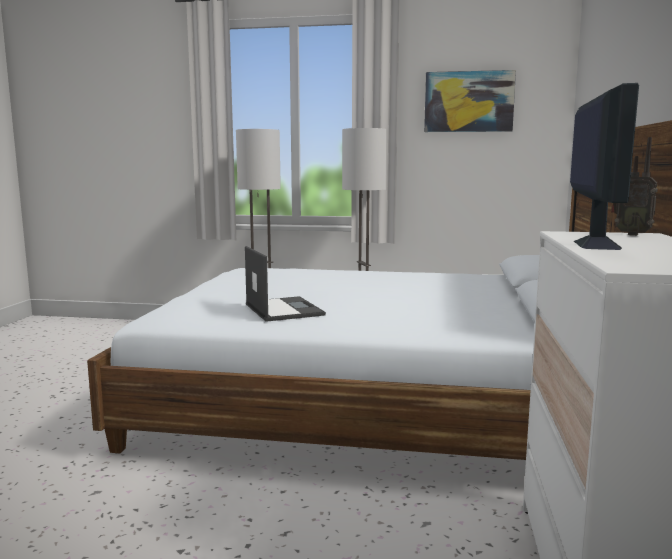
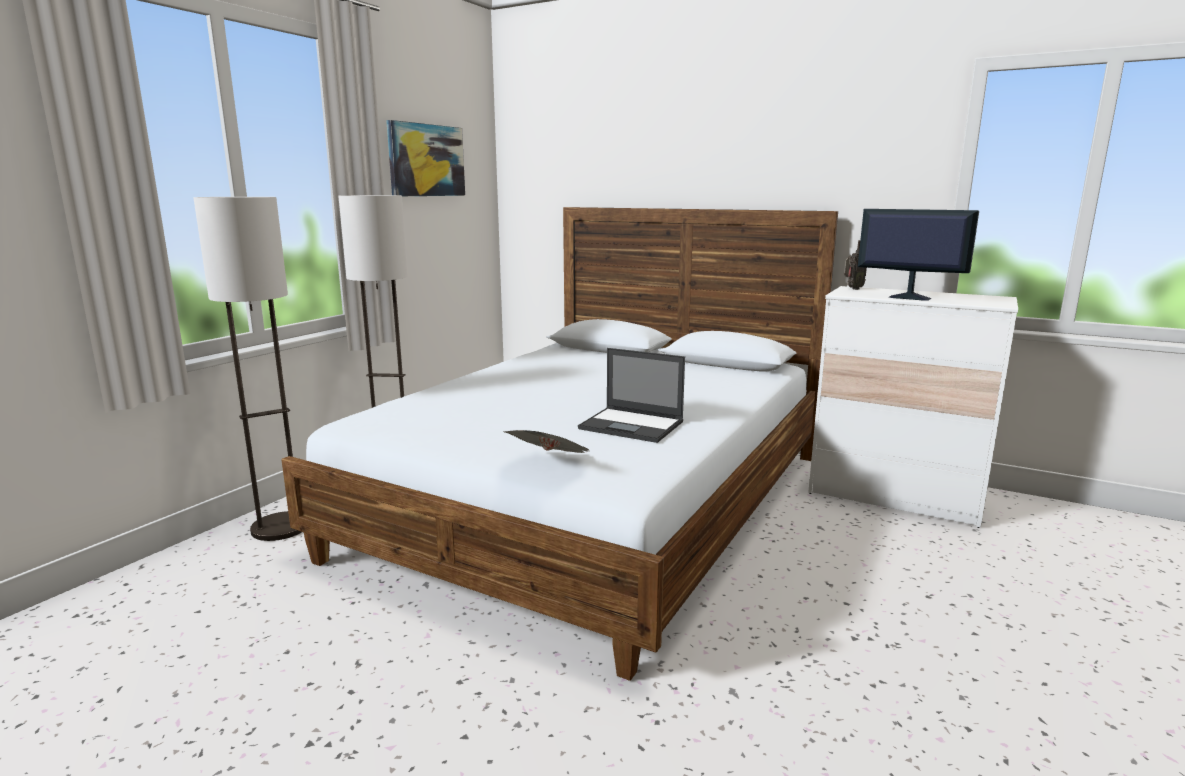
camera: 70 degrees left, 5 degrees up
(180, 301) = (551, 465): none -> newspaper
(283, 309) = (632, 425): laptop -> laptop turned 150 degrees counterclockwise

